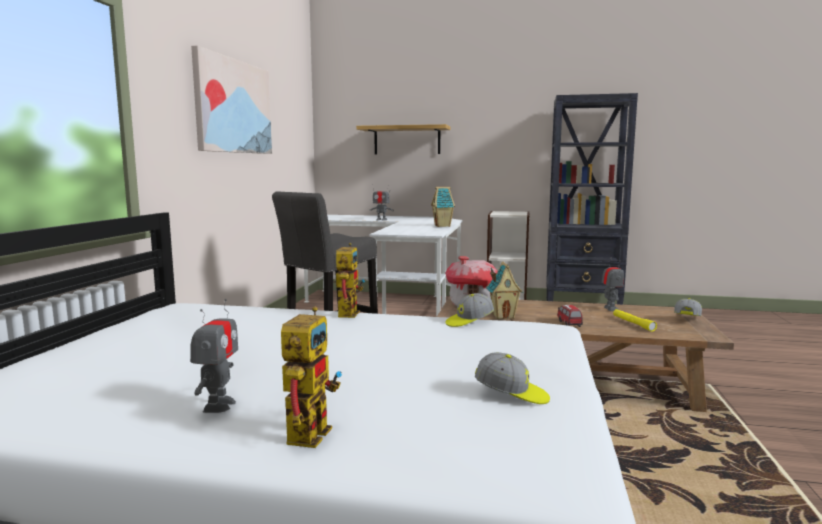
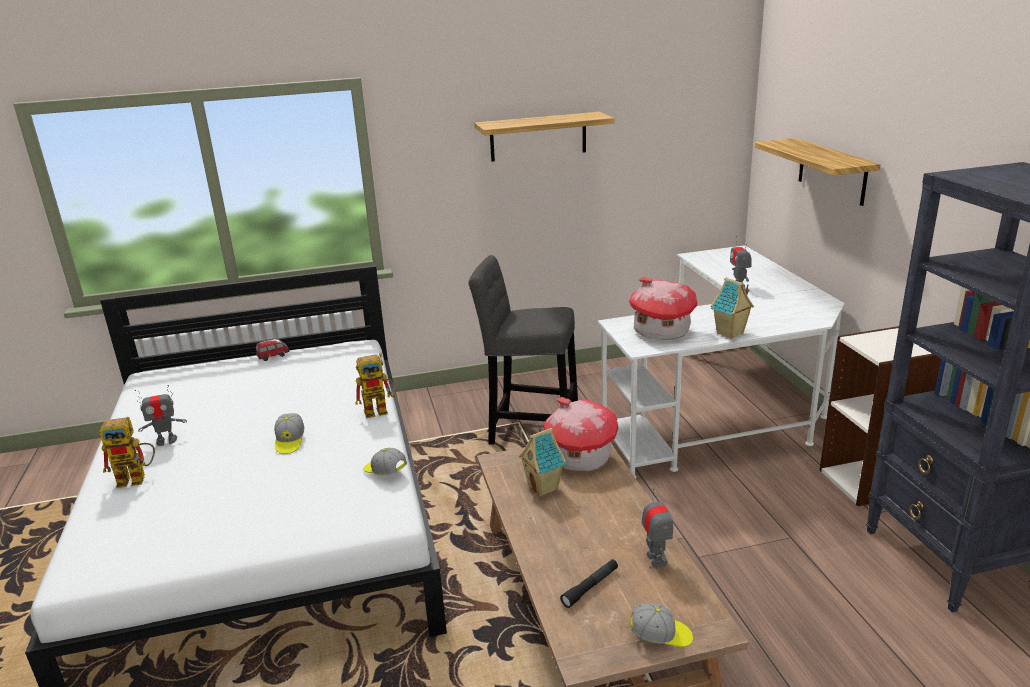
camera: 65 degrees right, 15 degrees up
(233, 106) = (538, 136): picture -> shelf
(415, 230) = (660, 331): none -> toy house
(511, 395) = (205, 532): cap -> cap (290, 441)
(568, 324) = (548, 537): toy car -> toy car (273, 356)
(611, 309) = (656, 559): toy robot -> toy robot turned 75 degrees counterclockwise
(633, 324) = (590, 587): yellow flashlight -> black flashlight

